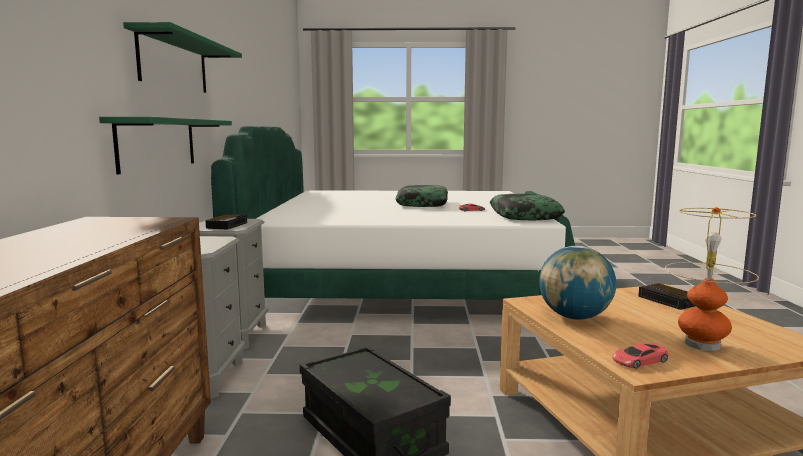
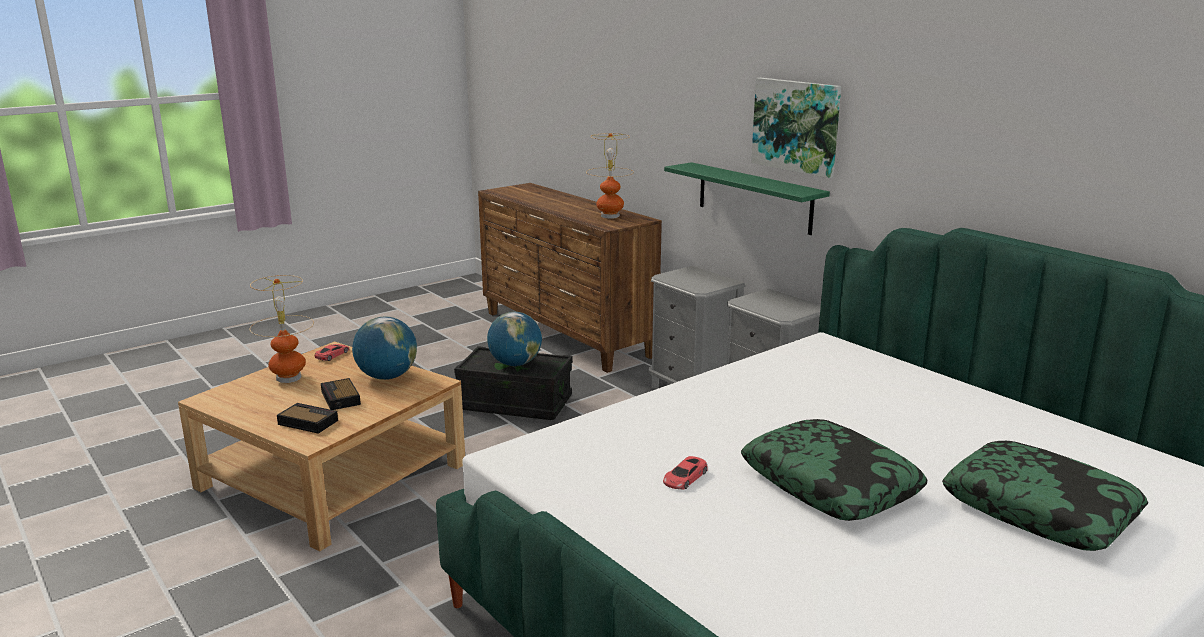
camera: 140 degrees right, 10 degrees up
(91, 229) = (610, 216): none -> table lamp
(174, 64) = (796, 126): green shelf -> picture
(227, 225) = (765, 303): alarm clock -> alarm clock (341, 398)
(369, 381) = (515, 363): none -> globe
(524, 216) = (561, 477): pillow -> pillow (1040, 510)

